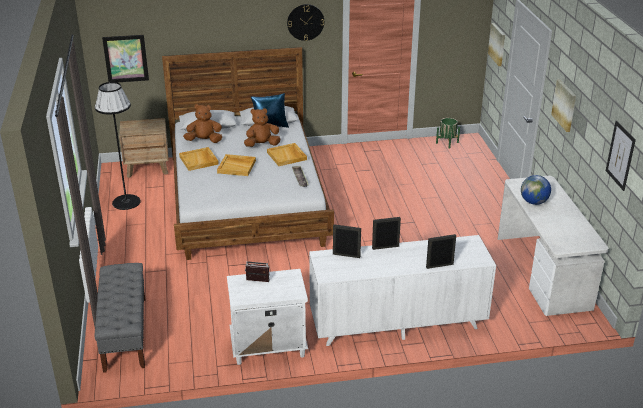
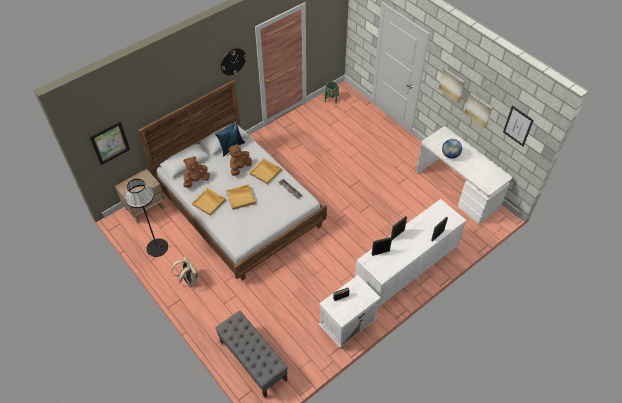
camera: 30 degrees left, 20 degrees up
(130, 239) = (189, 280): none -> beige backpack
(497, 44) = (361, 27): picture -> picture (478, 110)

